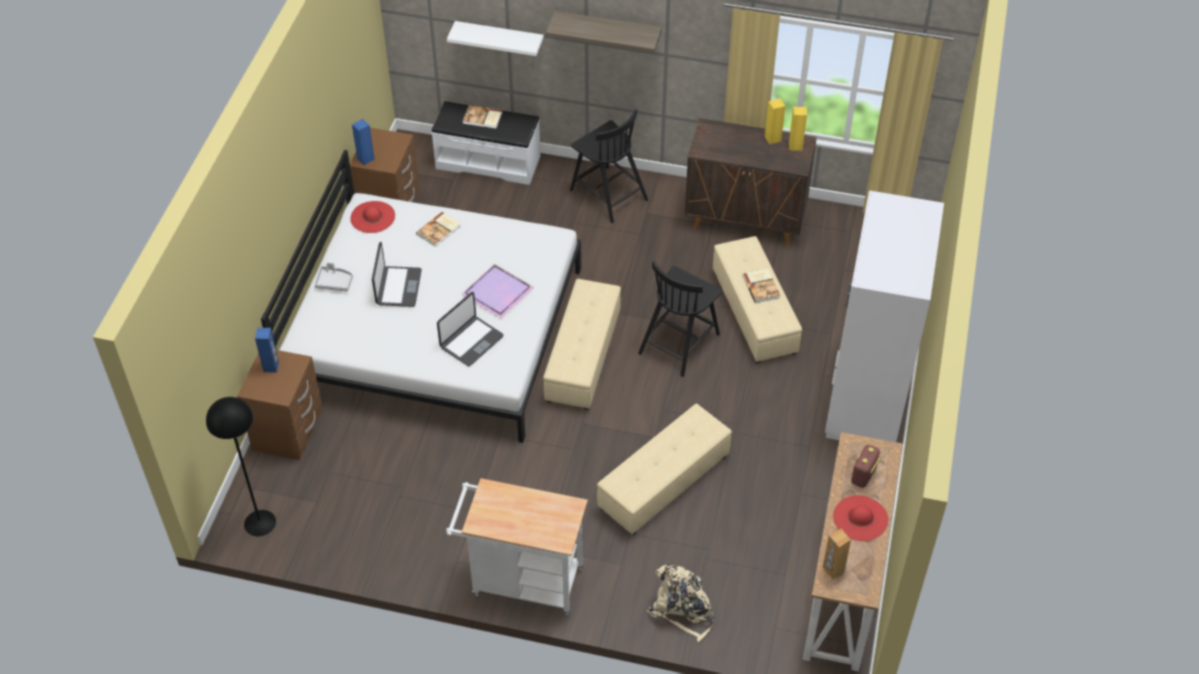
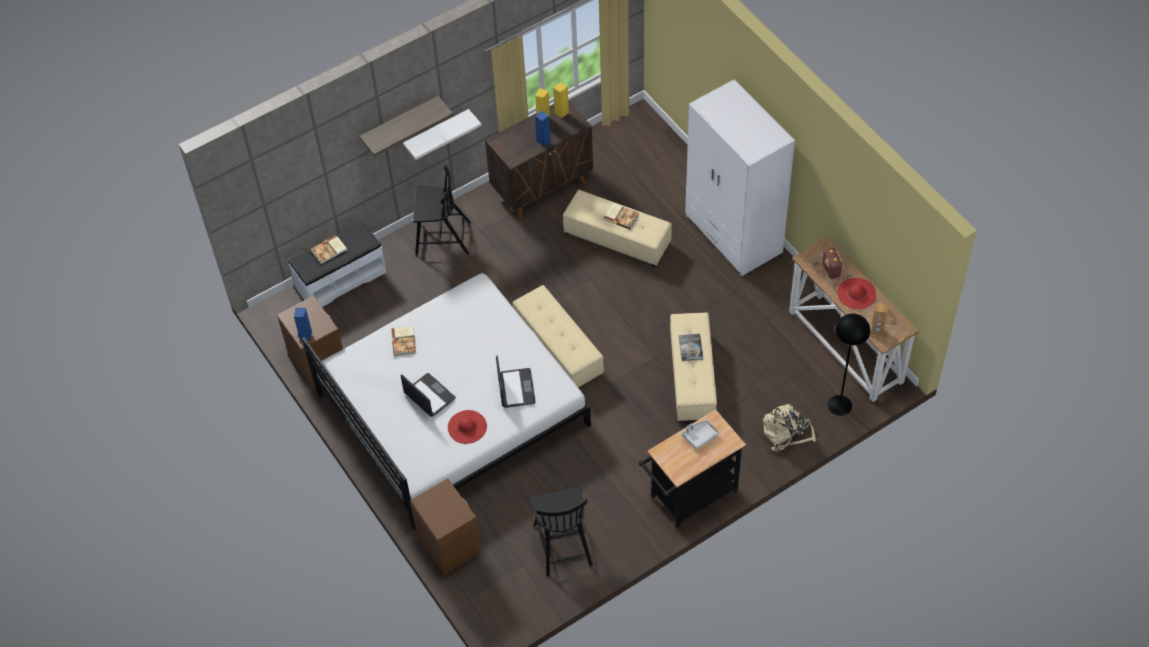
camera: 45 degrees left, 5 degrees up
(259, 523) = (507, 607): black floor lamp -> black floor lamp (839, 405)
(271, 366) = (432, 505): blue speaker -> blue speaker (543, 141)
(334, 282) = (386, 427): grey tray -> grey tray (699, 436)
(373, 217) = (352, 369): red hat -> red hat (467, 427)
(497, 293) = (491, 348): purple tray -> none
(499, 38) = (321, 183): white shelf -> white shelf (437, 133)
(521, 580) = (689, 497): white cart -> black cart
(673, 445) = (690, 347): none -> book
(679, 342) = (599, 291): black chair -> black chair (562, 543)

